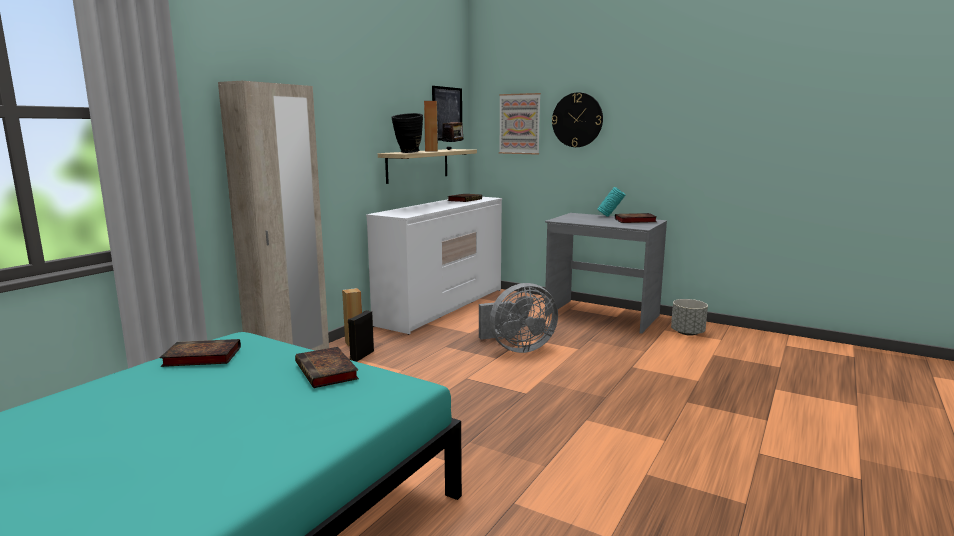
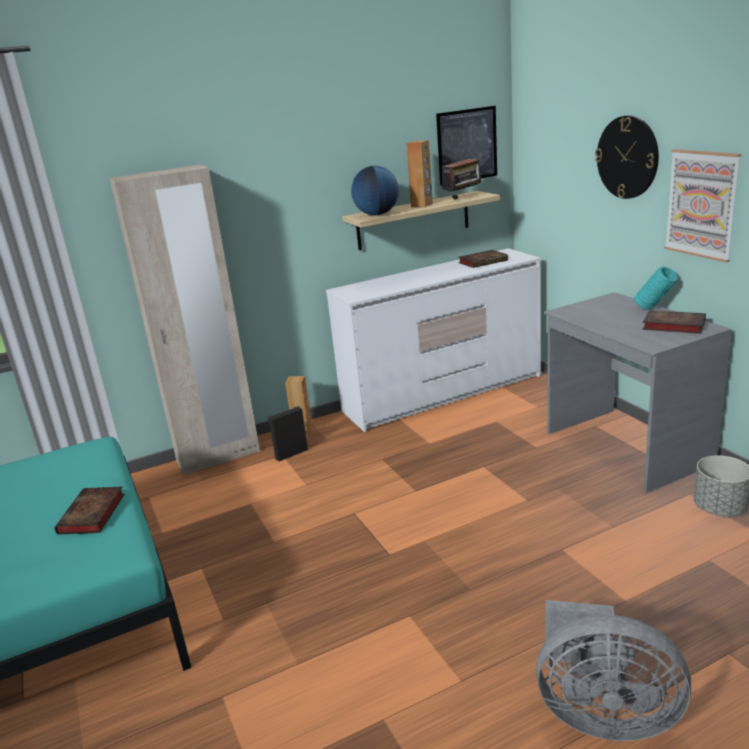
camera: 35 degrees right, 10 degrees up
(200, 357) = (41, 467): book -> none
(408, 152) = (377, 214): black vase -> globe
(517, 348) = (455, 481): grey fan -> grey fan (602, 714)
(519, 124) = (563, 156): picture -> picture (702, 204)

